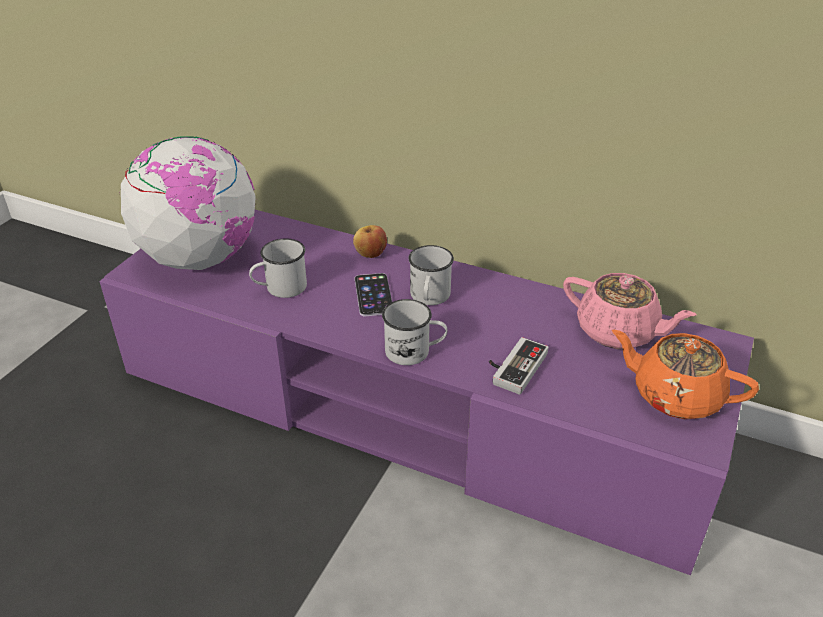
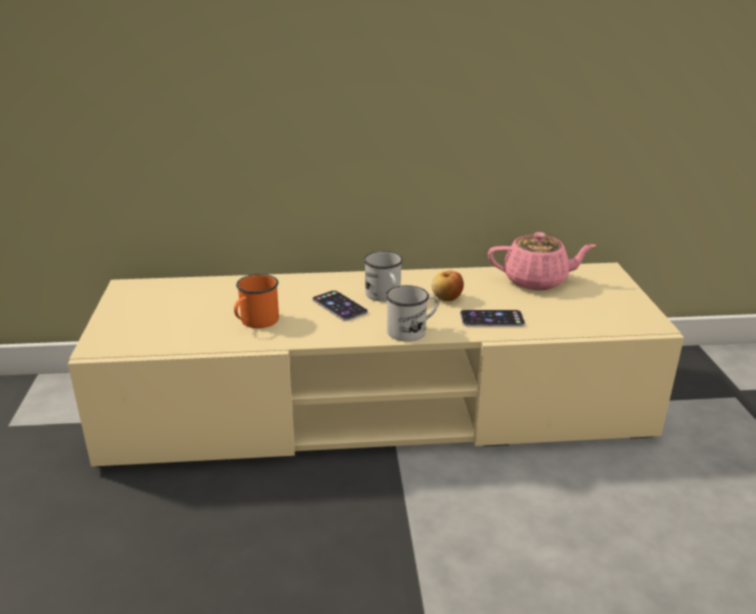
camera: 30 degrees left, 10 degrees down
(200, 258) = (155, 321): globe -> none
(280, 288) = (255, 322): white mug -> orange mug
(370, 254) = (306, 282): apple -> apple (446, 298)
(411, 407) = (377, 407): purple tv stand -> beige tv stand
(513, 366) = (492, 319): game controller -> phone
(675, 395) = (608, 304): orange teapot -> none

